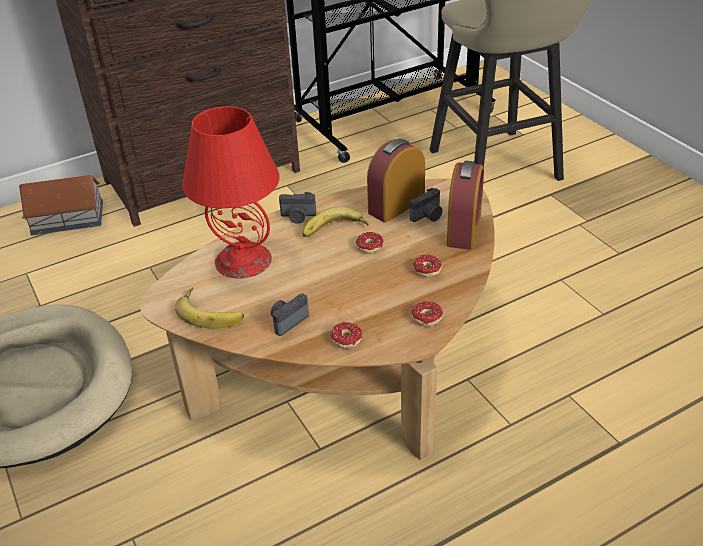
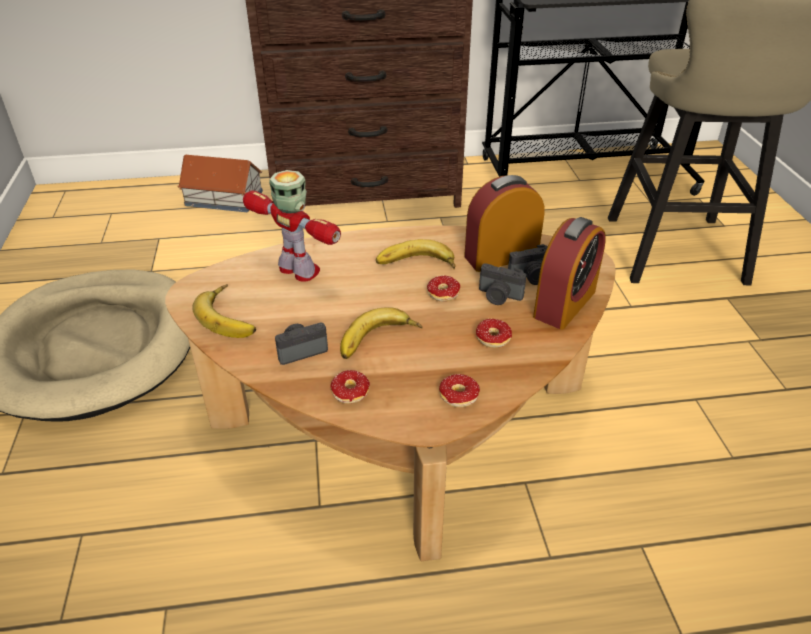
camera: 20 degrees right, 0 degrees up
(242, 260) = (299, 271): red table lamp -> toy robot
(298, 217) = (386, 241): camera -> camera (499, 296)
(344, 297) = (379, 341): none -> banana

